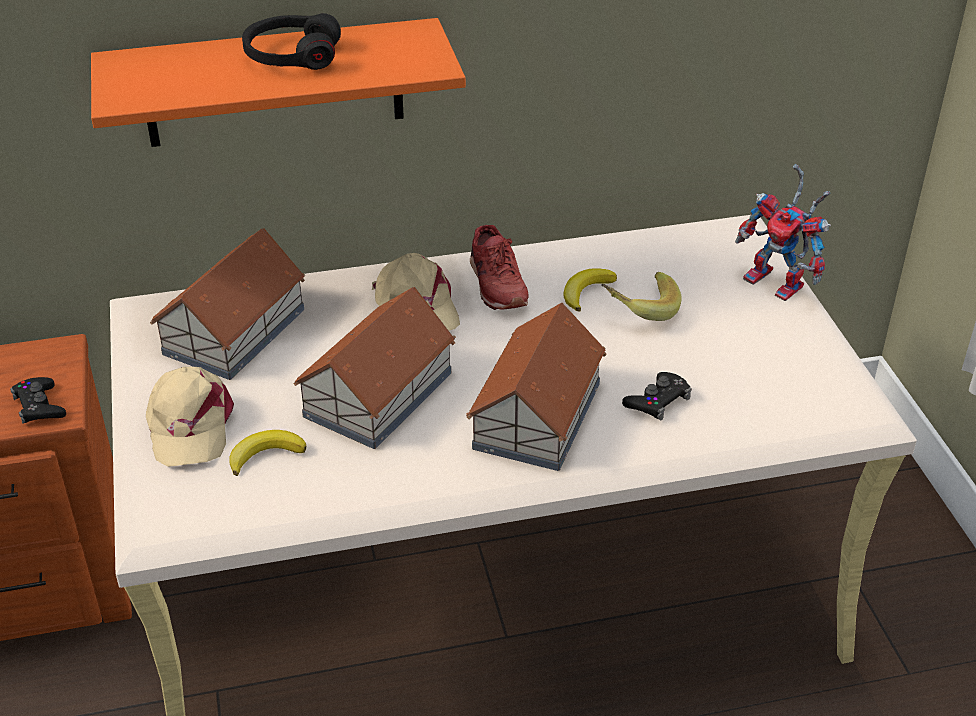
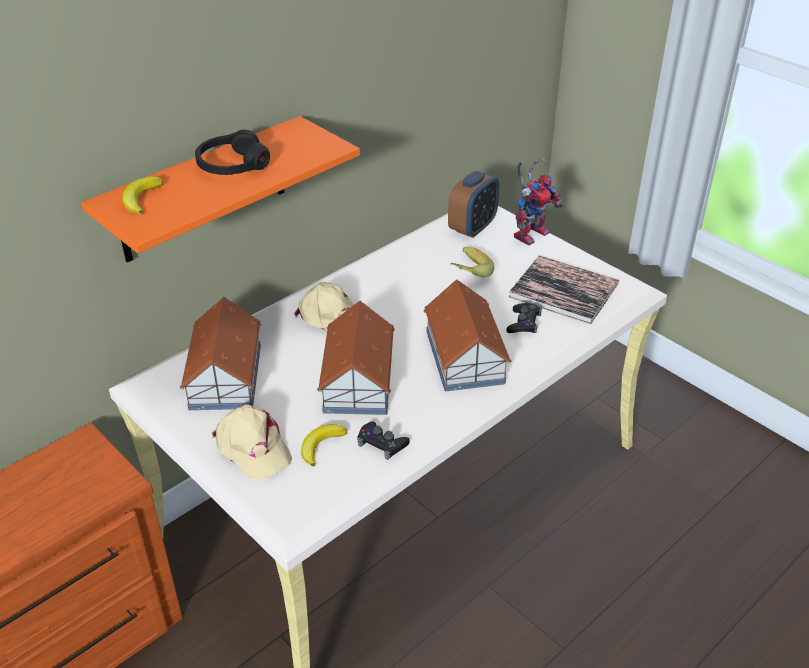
camera: 30 degrees left, 0 degrees up
(39, 406) = (103, 483): black game controller -> black game controller (382, 444)
(496, 284) = (369, 287): red shoe -> none
(586, 291) = (427, 273): banana -> banana (141, 198)
(702, 251) = (472, 227): none -> alarm clock
(755, 378) = (563, 290): none -> book
(780, 284) = (531, 232): toy robot -> toy robot turned 60 degrees counterclockwise

